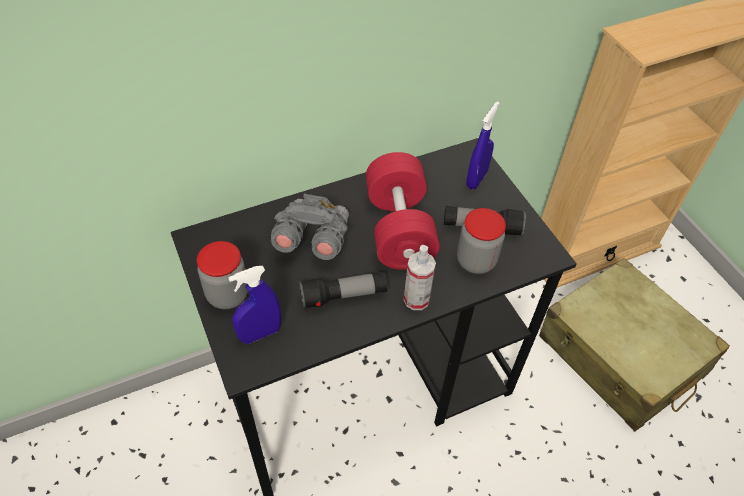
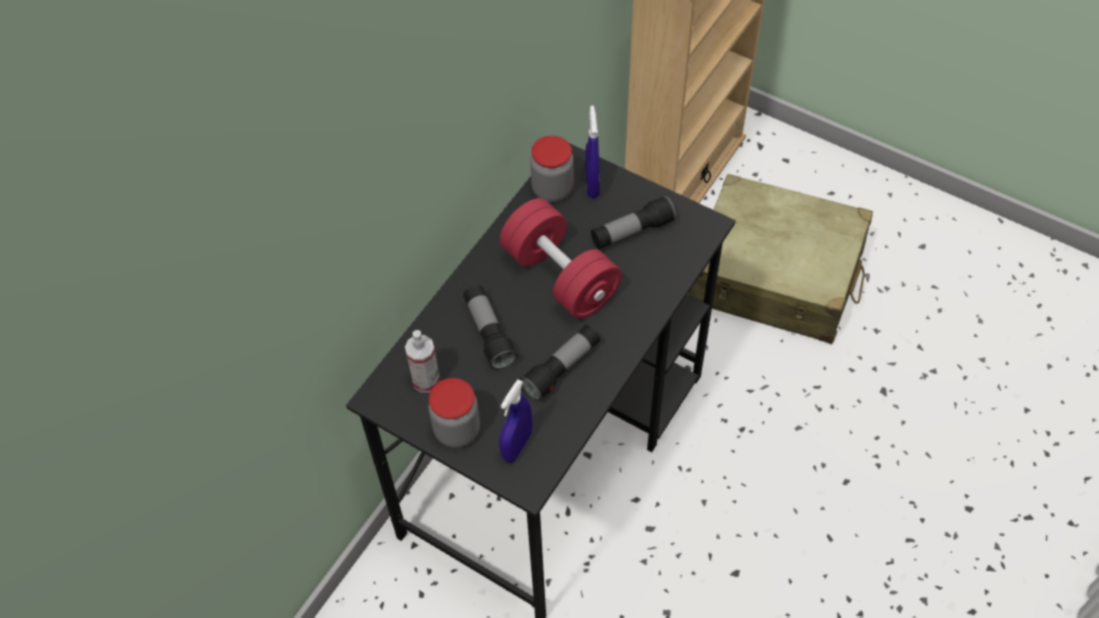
camera: 30 degrees left, 5 degrees up
(312, 240) = (489, 333): grey binoculars -> flashlight
(416, 299) = (626, 333): spray bottle -> spray bottle (426, 380)
(476, 261) = (650, 267): jar -> jar (552, 189)

